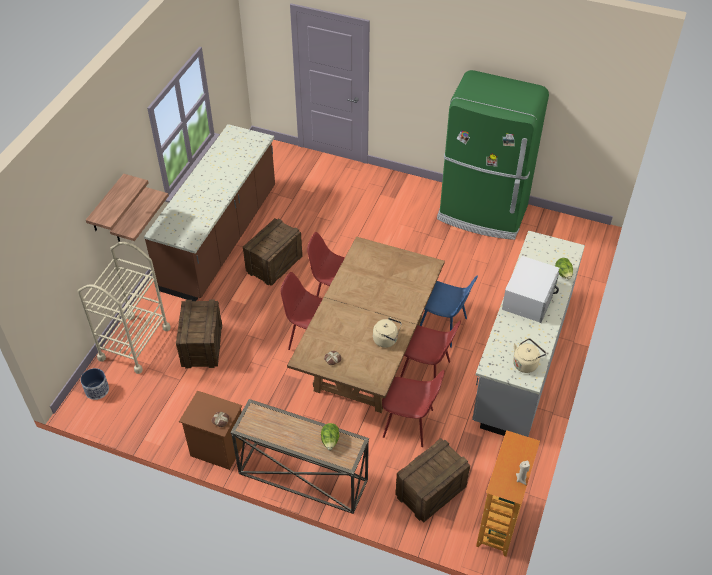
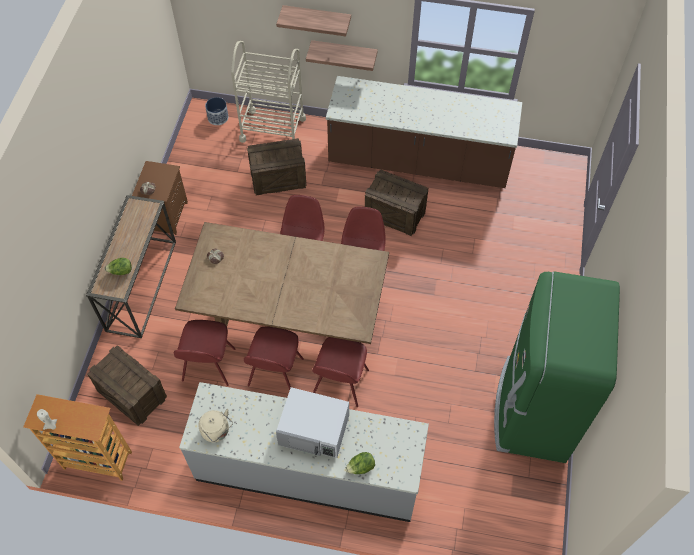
camera: 80 degrees right, 10 degrees up
(387, 340) = (246, 300): beige kettle -> none
(443, 327) = (340, 384): blue chair -> red chair

